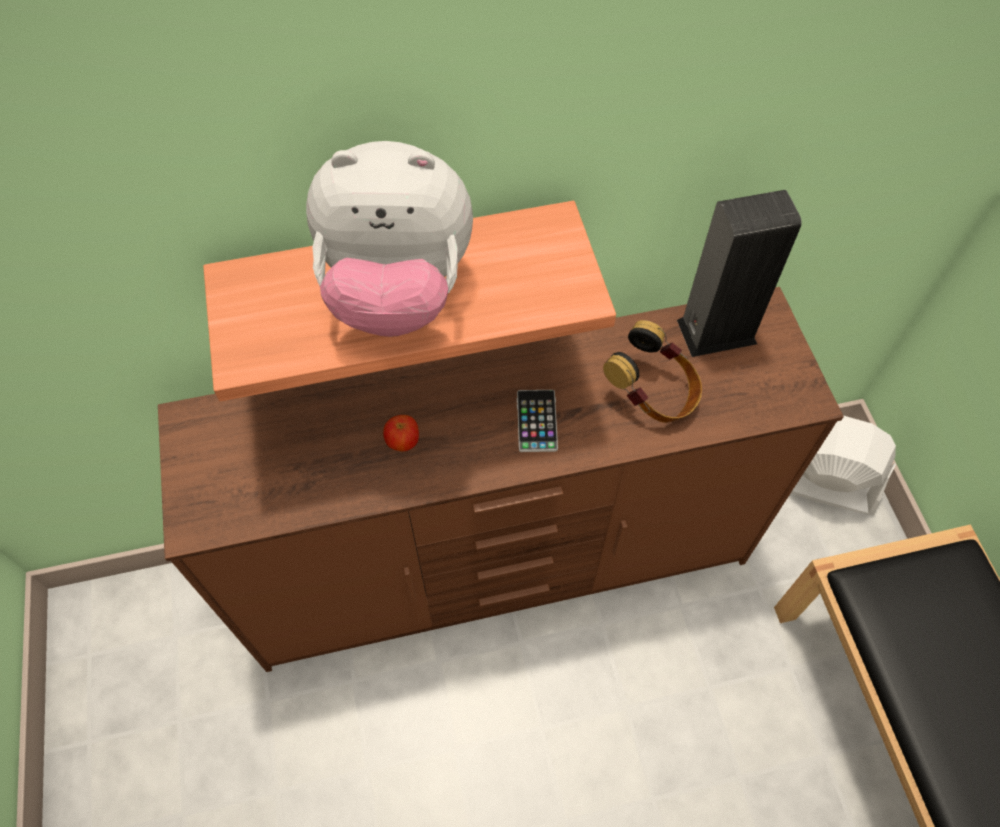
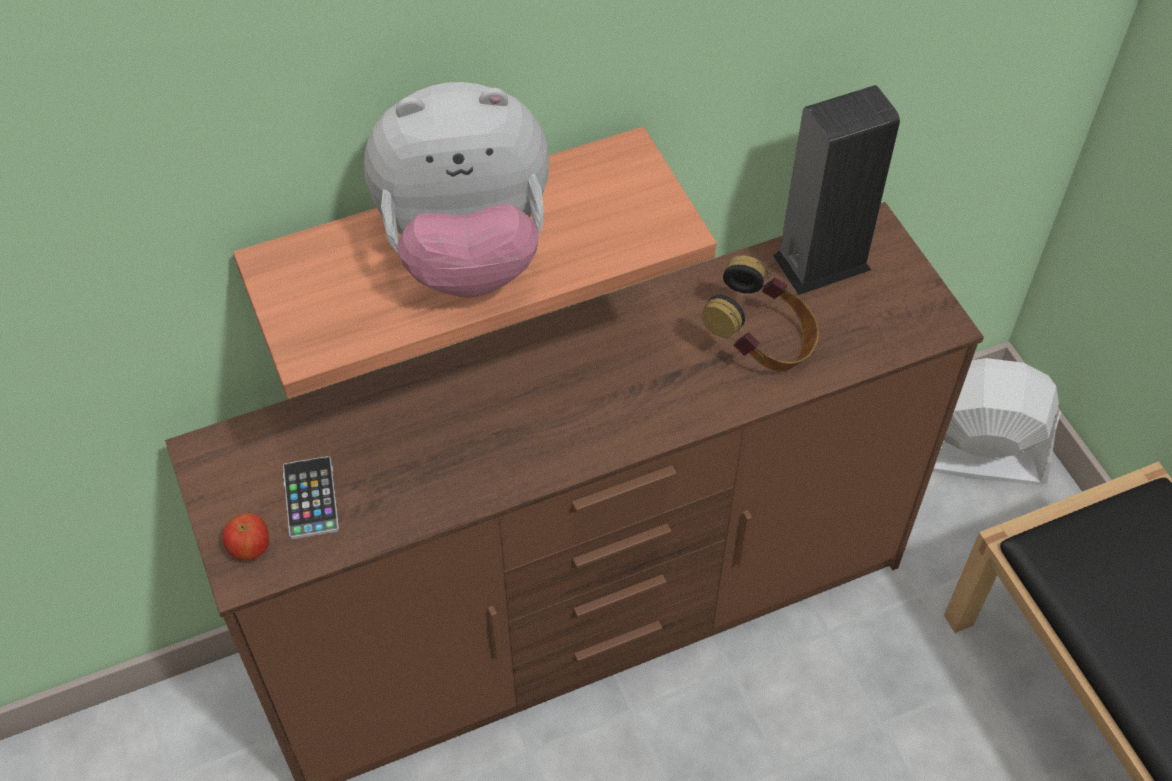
camera: 10 degrees left, 5 degrees down
(403, 441) = (477, 438): apple -> apple (250, 548)
(537, 421) = (631, 392): phone -> phone (311, 498)

